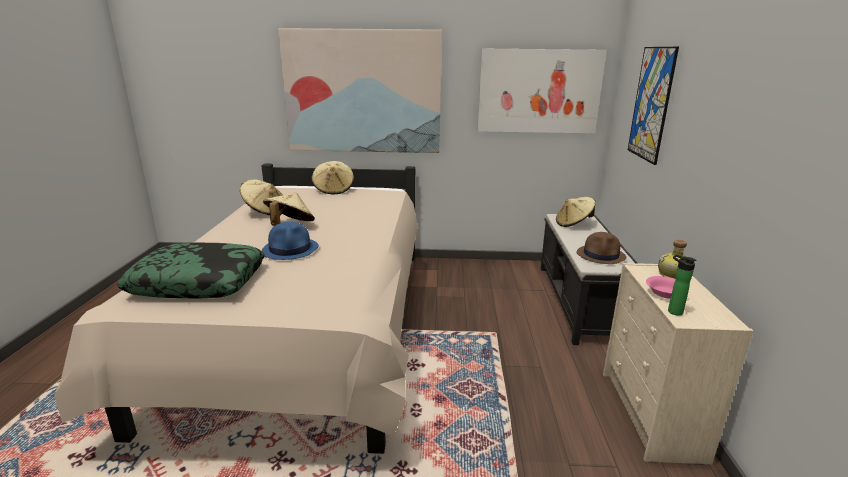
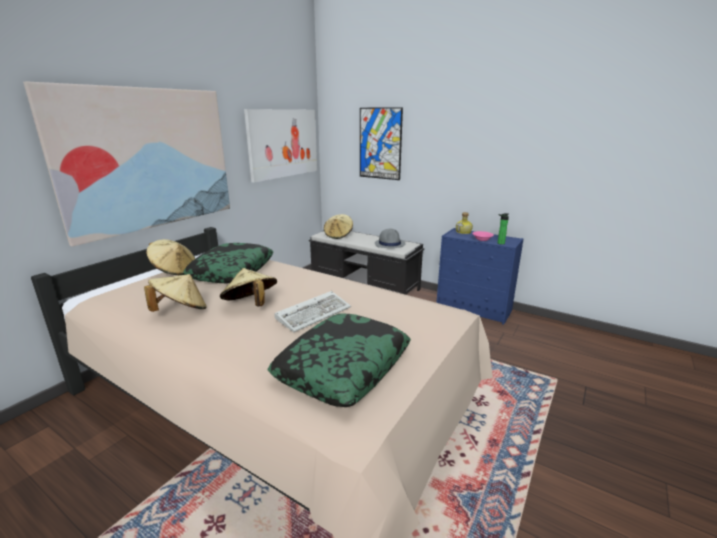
camera: 60 degrees left, 0 degrees up
(290, 249) = (314, 313): blue hat -> keyboard
(353, 203) = (232, 271): none -> pillow
(601, 255) = (390, 244): brown hat -> grey hat
(651, 415) = (474, 309): beige dresser -> blue dresser

